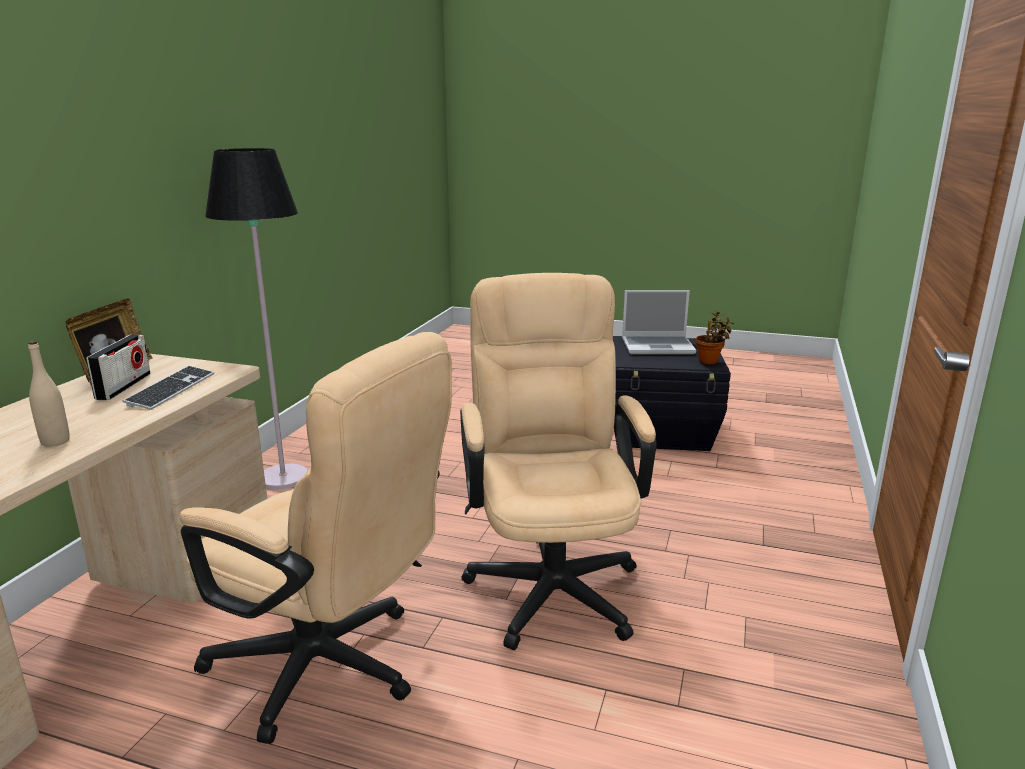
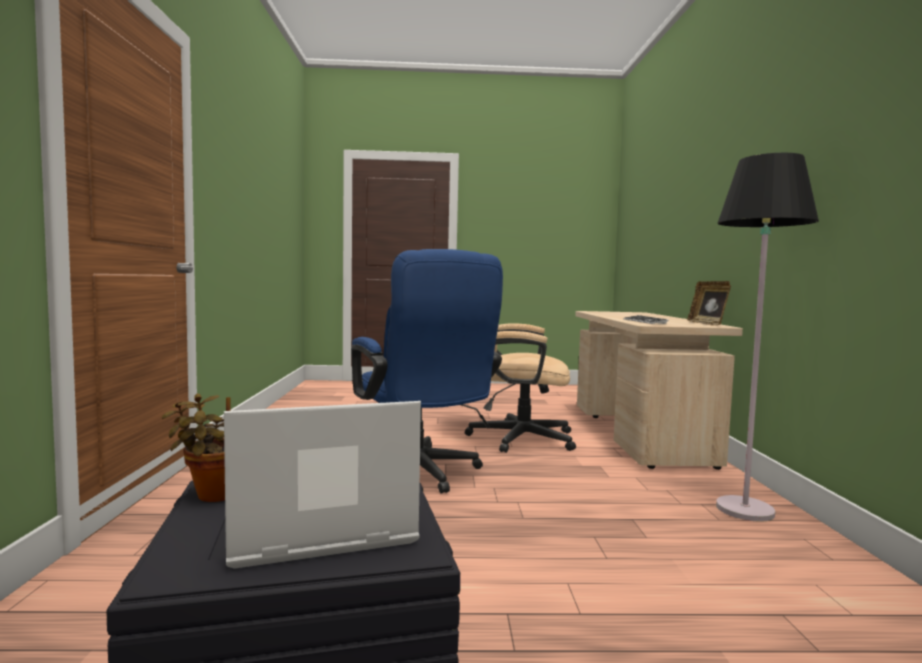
camera: 160 degrees right, 15 degrees down
(55, 441) = (622, 316): beige bottle -> none
(124, 386) = (673, 322): radio -> none
(551, 579) = (420, 474): beige office chair -> blue office chair

